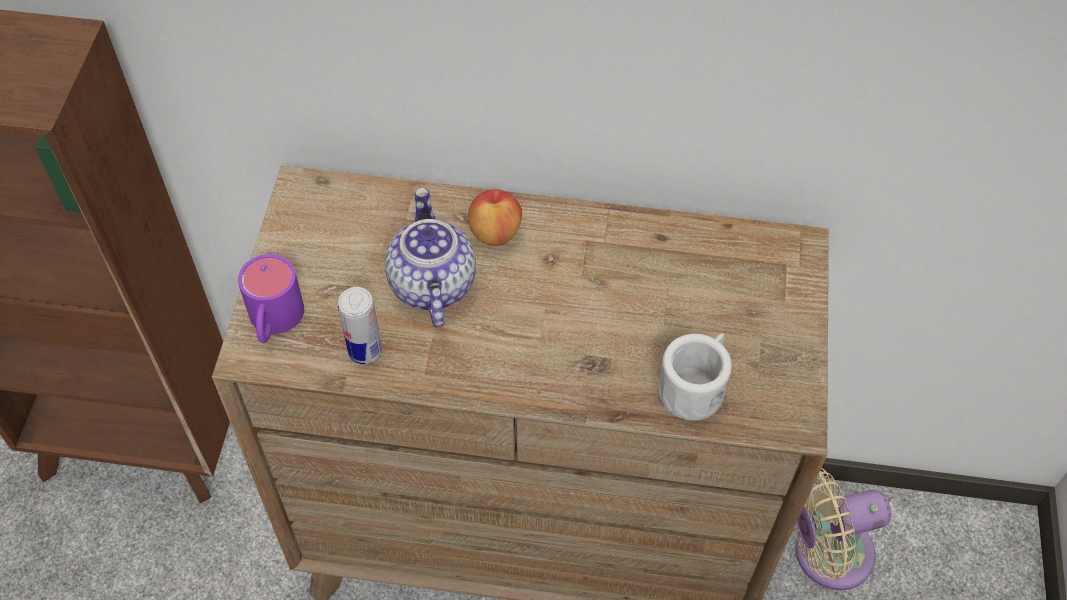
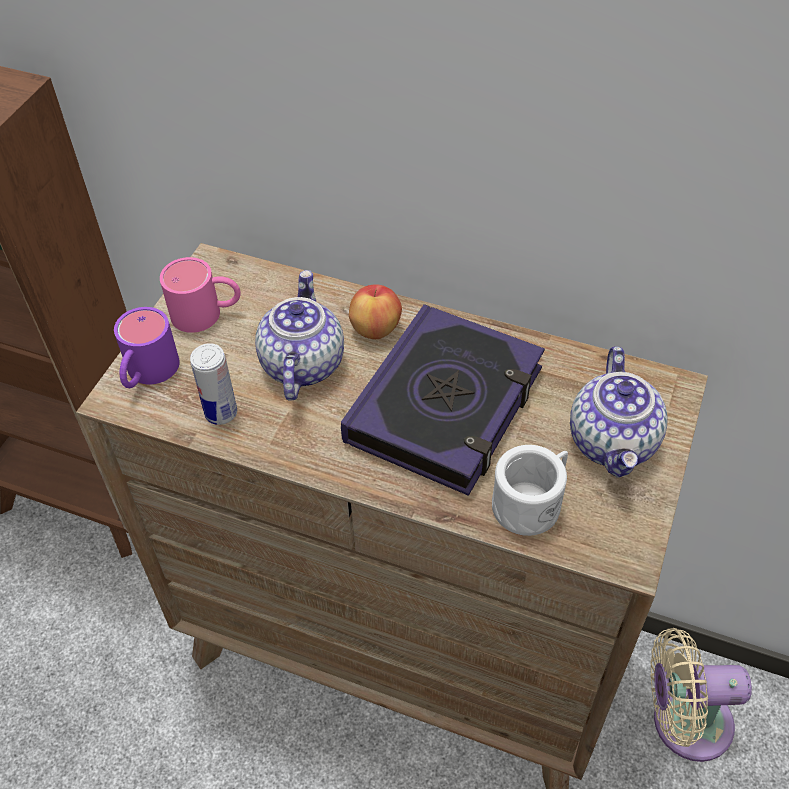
camera: 15 degrees right, 5 degrees down
(315, 245) = (207, 313): none -> pink mug
(588, 303) = (445, 406): none -> book
(757, 312) = (614, 442): none -> teapot

